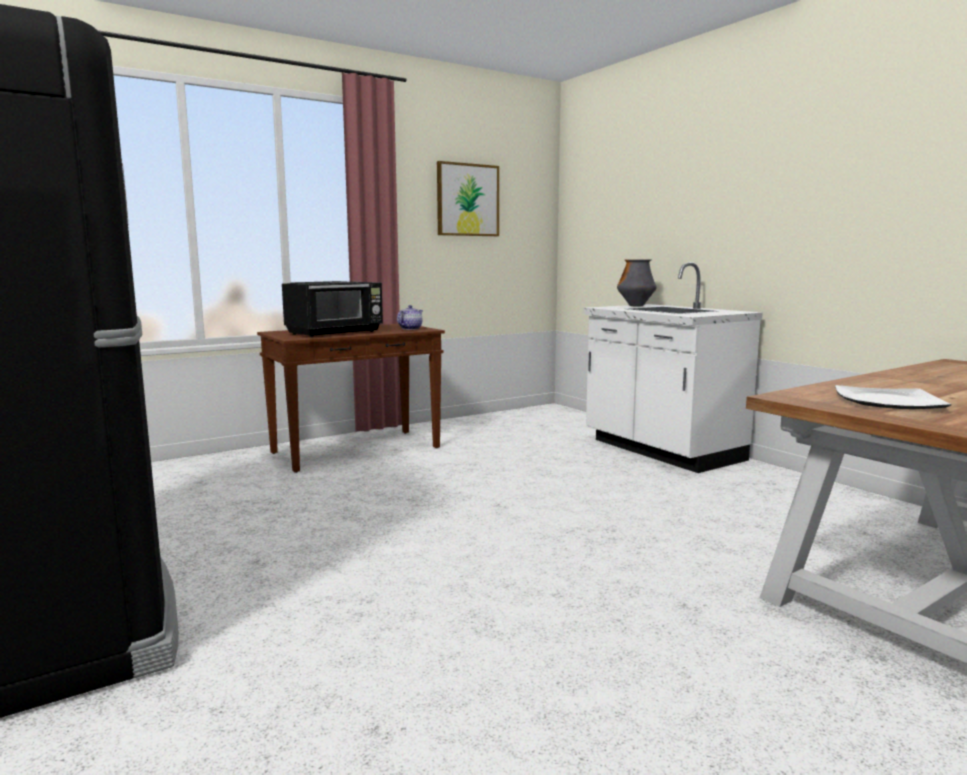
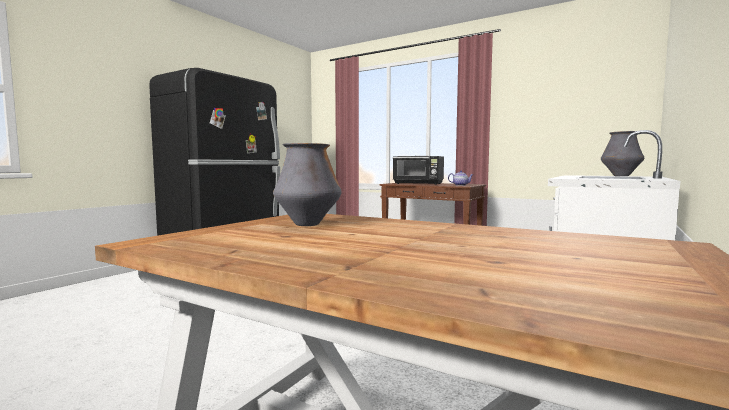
camera: 65 degrees right, 5 degrees down
(467, 200) = (555, 99): picture -> none
(887, 402) = (307, 224): plate -> vase

